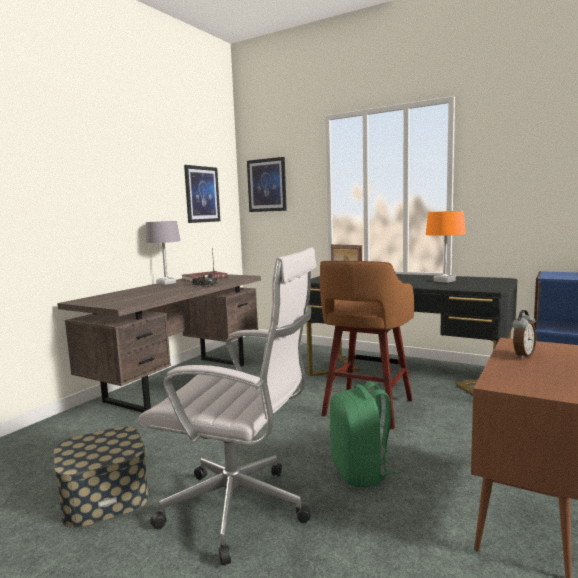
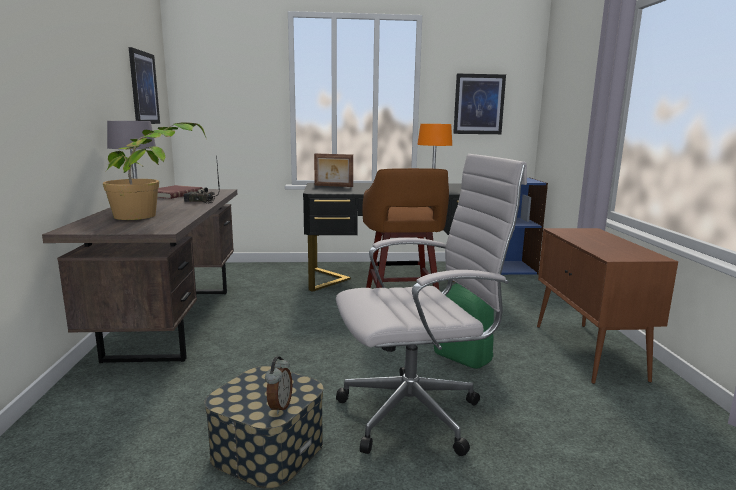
camera: 35 degrees left, 5 degrees up
(150, 293) = (157, 214): none -> potted plant
(267, 185) = (210, 83): picture -> picture (479, 104)
(522, 355) = (584, 238): alarm clock -> alarm clock (279, 406)

